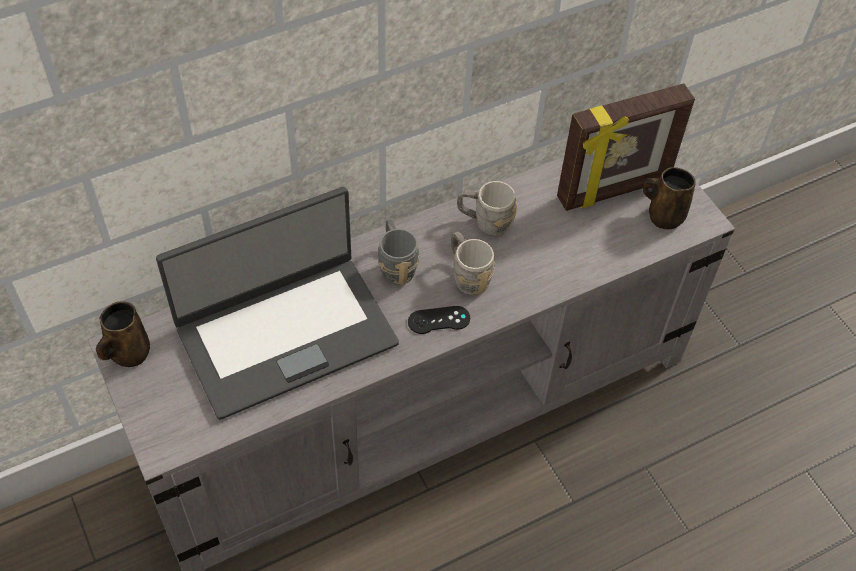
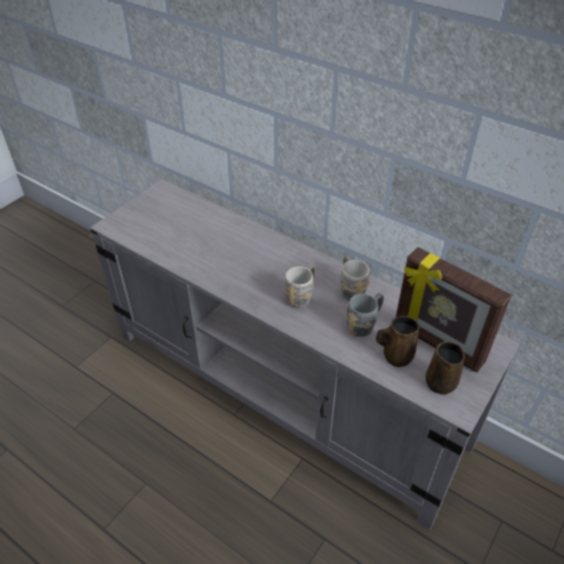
camera: 65 degrees right, 10 degrees down
(128, 354) = (160, 193): brown mug -> brown mug (395, 356)
(285, 334) = (206, 239): laptop -> none
(396, 265) = (285, 262): grey mug -> grey mug (364, 324)
(439, 320) = (258, 295): black game controller -> none

